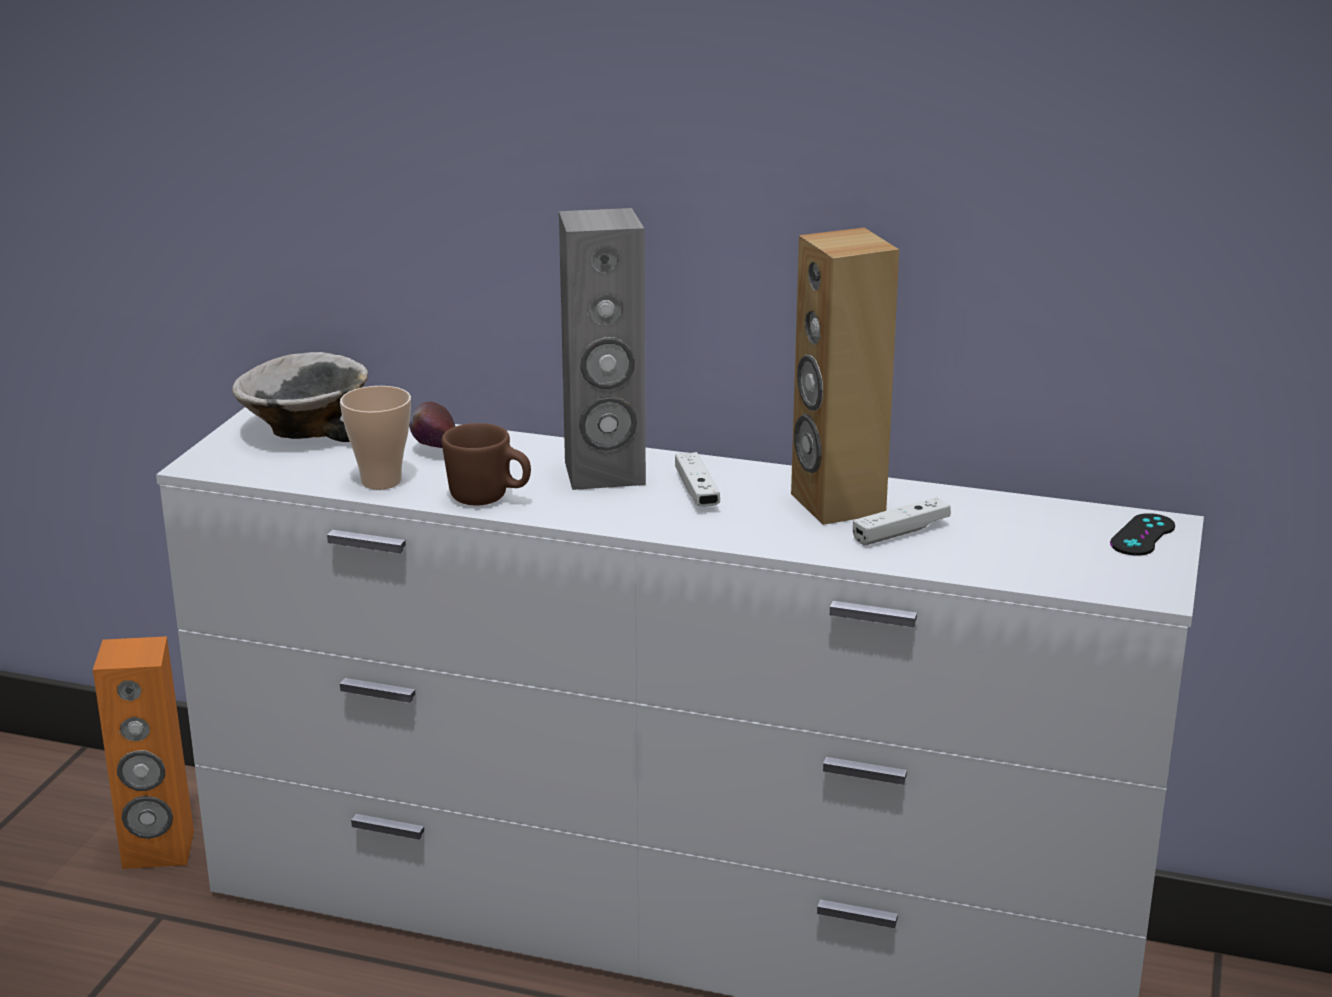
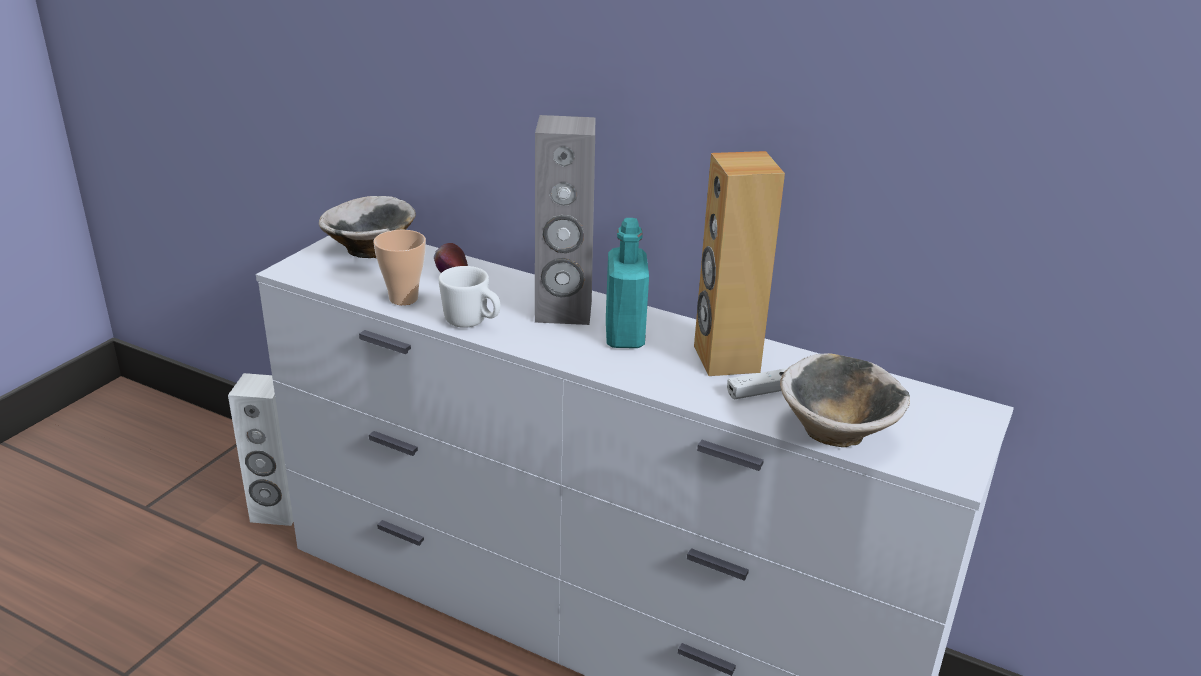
camera: 10 degrees right, 5 degrees up
(158, 850) = (277, 512): orange speaker -> white speaker
(489, 499) = (472, 322): brown mug -> white mug
(696, 491) = (624, 335): white game controller -> turquoise bottle
(1002, 566) = (836, 432): none -> bowl
(1142, 535) = (958, 419): black game controller -> none

